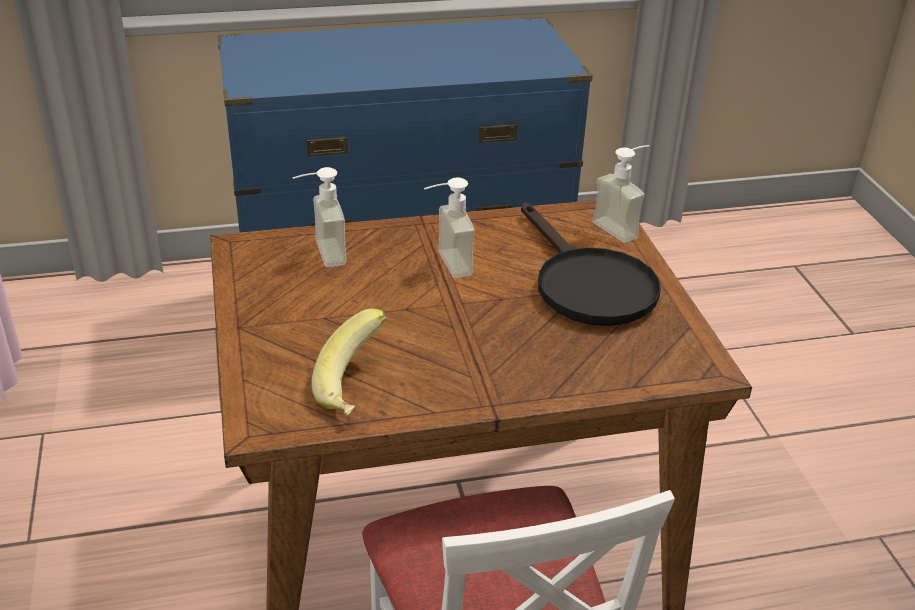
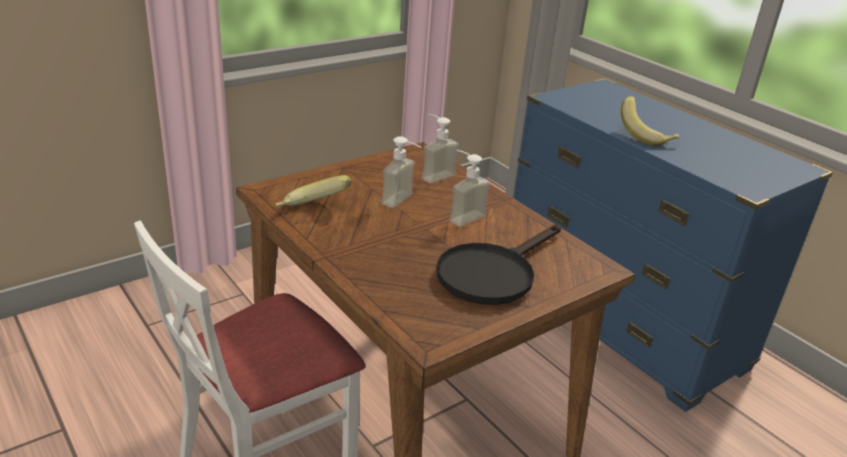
camera: 65 degrees right, 5 degrees down
(407, 71) = (645, 137): none -> banana
(622, 227) = (588, 279): soap dispenser -> soap dispenser (403, 201)

